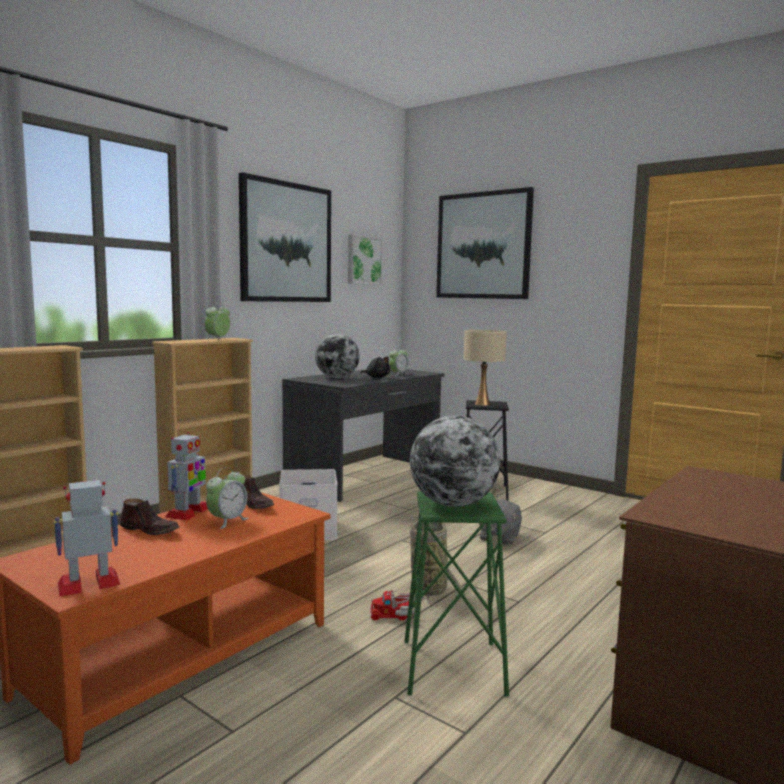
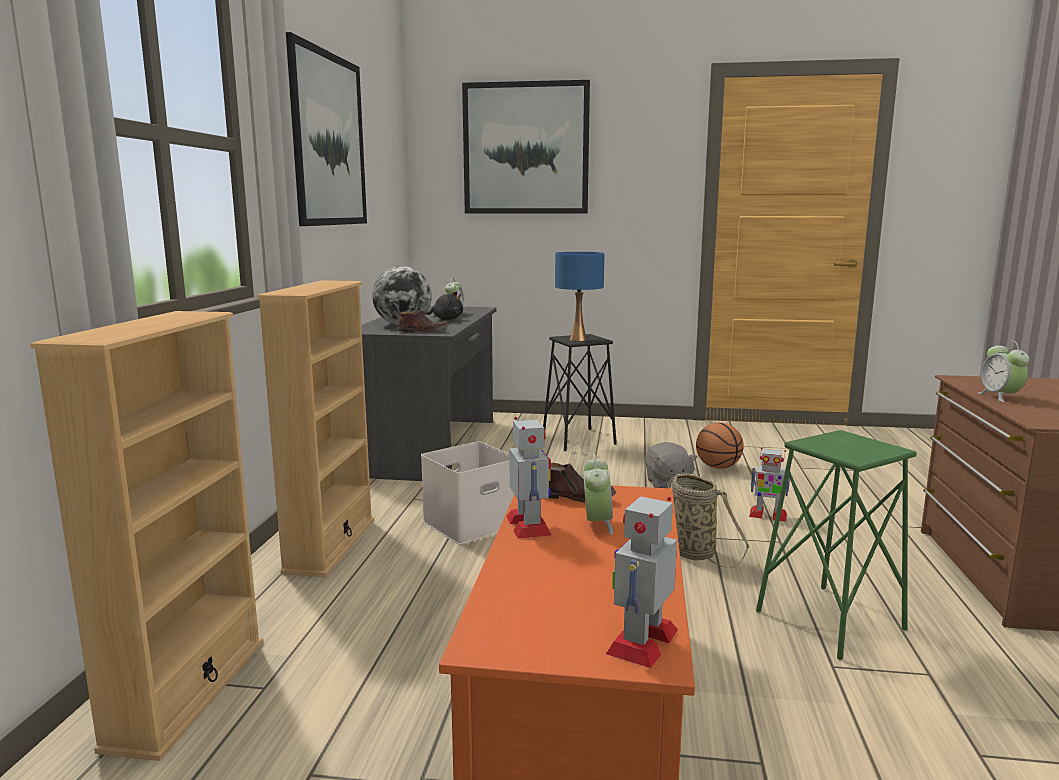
camera: 30 degrees left, 5 degrees up
(150, 530) = (541, 558): brown shoe -> brown shoe (423, 331)
(217, 339) = (320, 283): alarm clock -> alarm clock (1000, 397)
(363, 260) = (382, 165): picture -> none
(397, 614) = (706, 587): toy truck -> none
(453, 504) = (848, 448): globe -> none
(482, 404) = (578, 339): beige table lamp -> blue table lamp
(544, 580) = (767, 515): none -> toy robot
(567, 535) = (718, 467): none -> basketball

